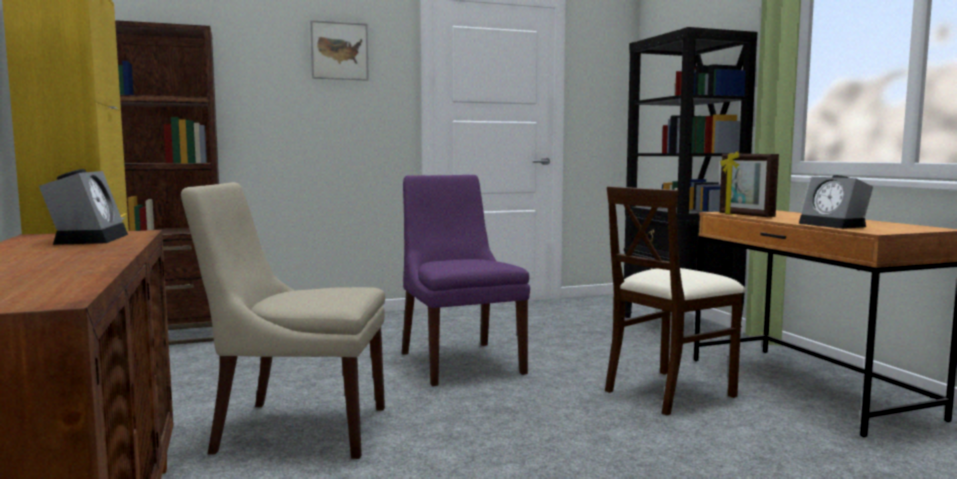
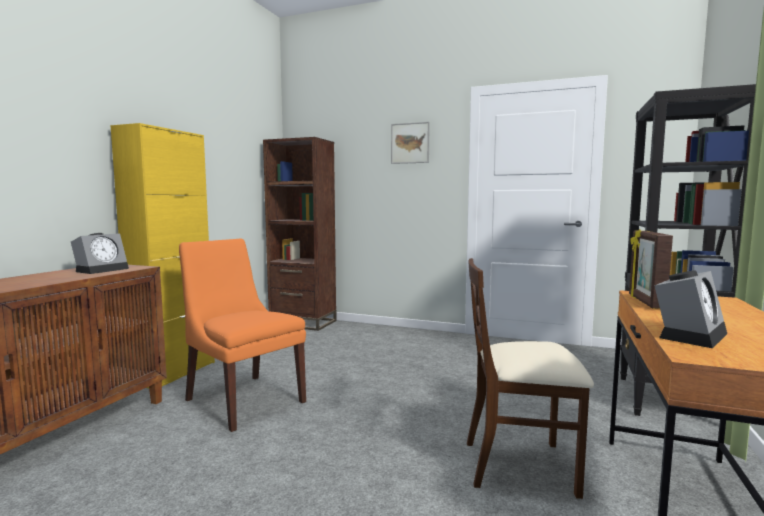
camera: 40 degrees right, 0 degrees up
(296, 429) = (243, 399): beige chair -> orange chair
(459, 362) = (410, 382): purple chair -> none
(835, 225) = (689, 334): alarm clock -> alarm clock turned 150 degrees counterclockwise

